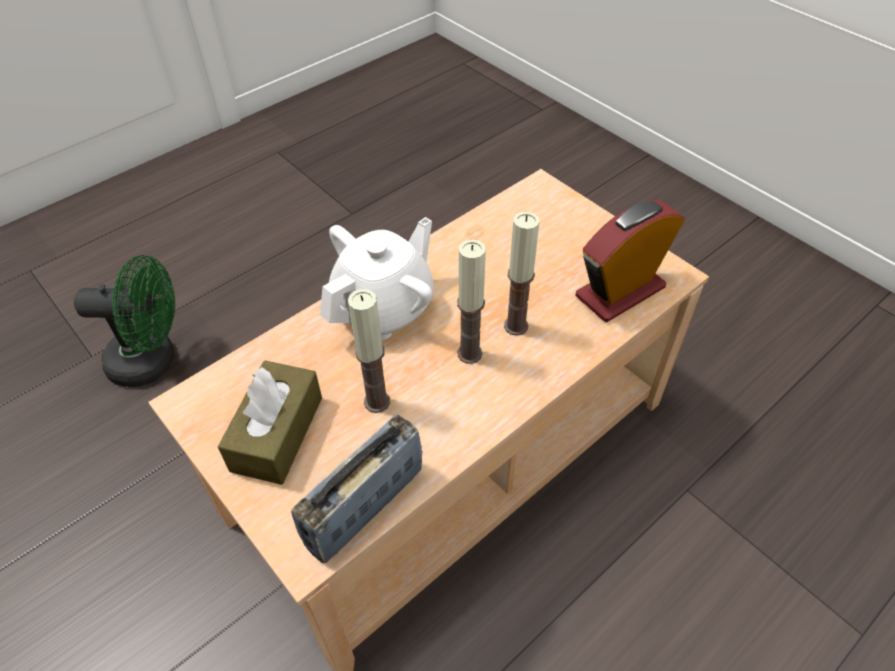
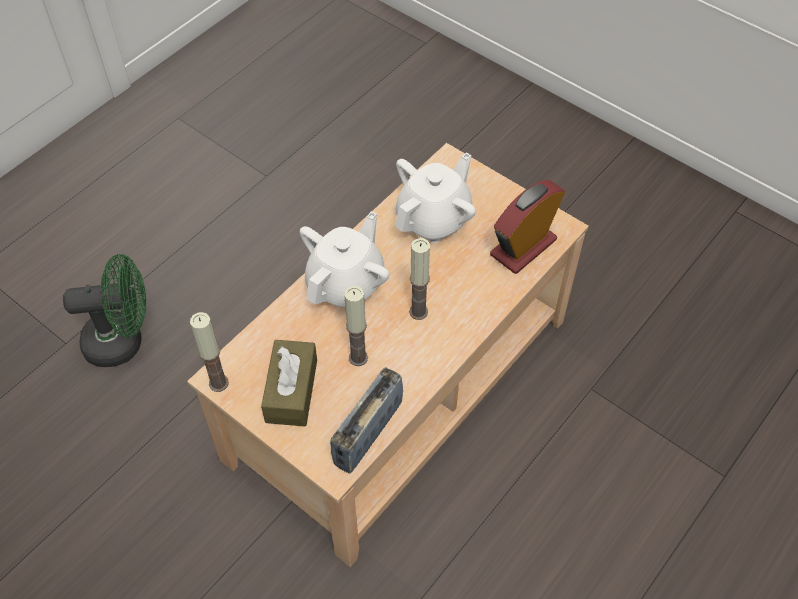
camera: 10 degrees left, 5 degrees up
(510, 247) = (434, 219): none -> white teapot
(515, 326) = (449, 285): candle -> candle (218, 383)

